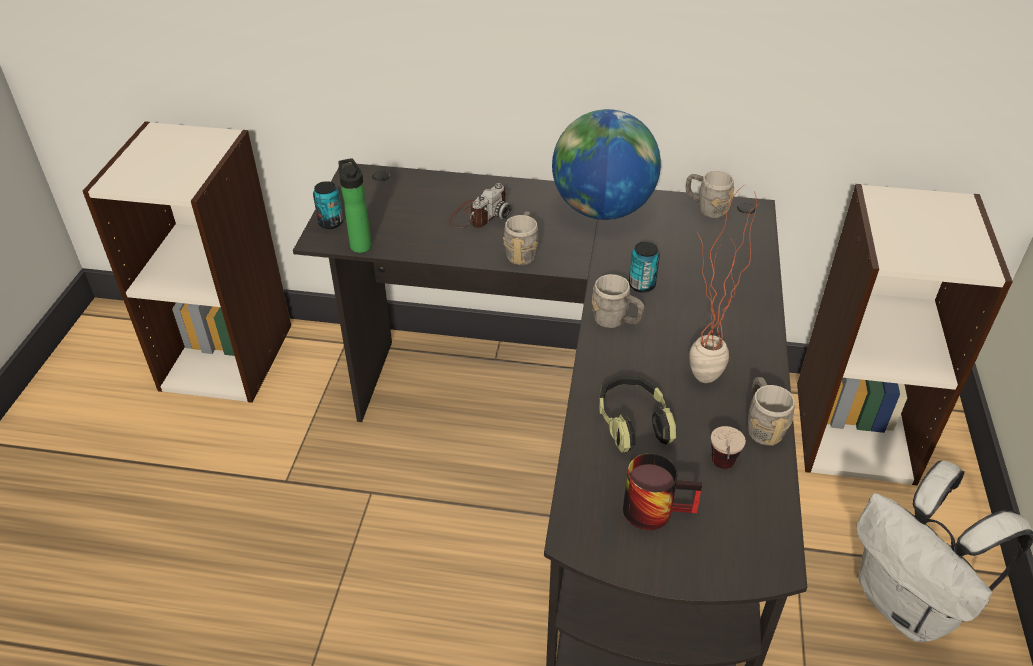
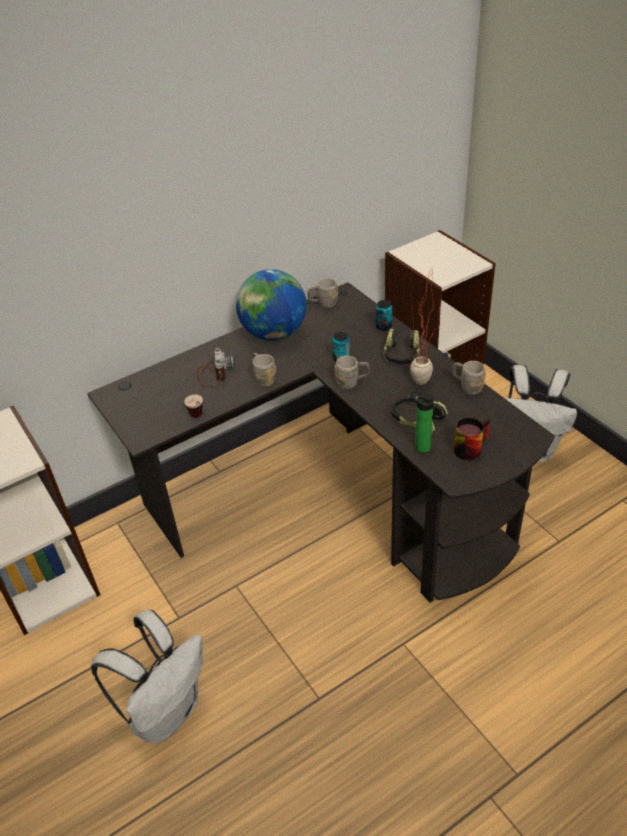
camera: 40 degrees left, 0 degrees up
(168, 566) = (166, 711): none -> white backpack
(330, 223) = (134, 428): can -> can (383, 326)
(360, 244) = (169, 428): bottle -> bottle (420, 446)
(721, 471) = (475, 415): cup -> cup (199, 418)
(725, 328) = (402, 355): none -> headphones

